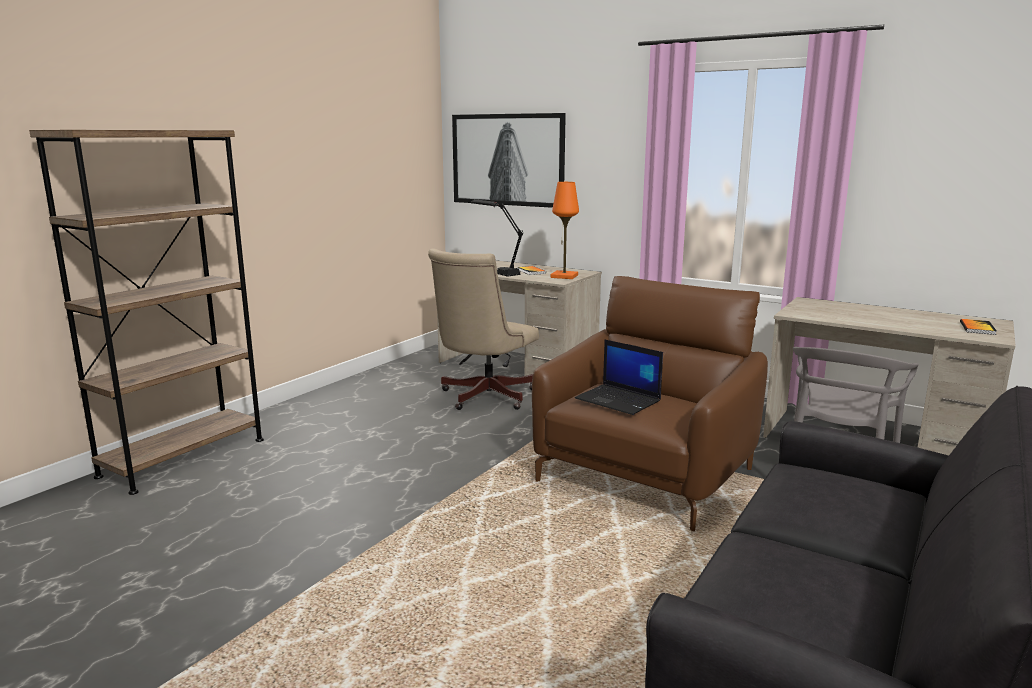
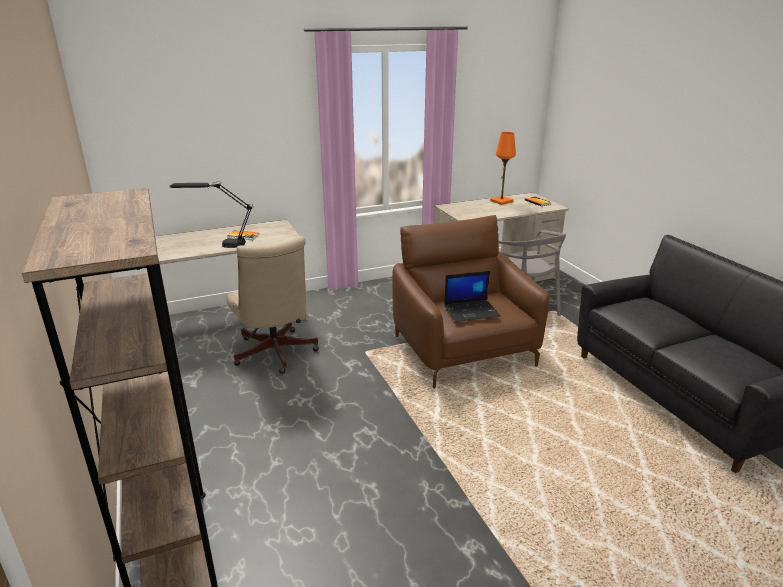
camera: 55 degrees left, 10 degrees up
(508, 160) = (172, 136): picture -> none
(564, 276) = (279, 233): orange table lamp -> orange table lamp (501, 201)

